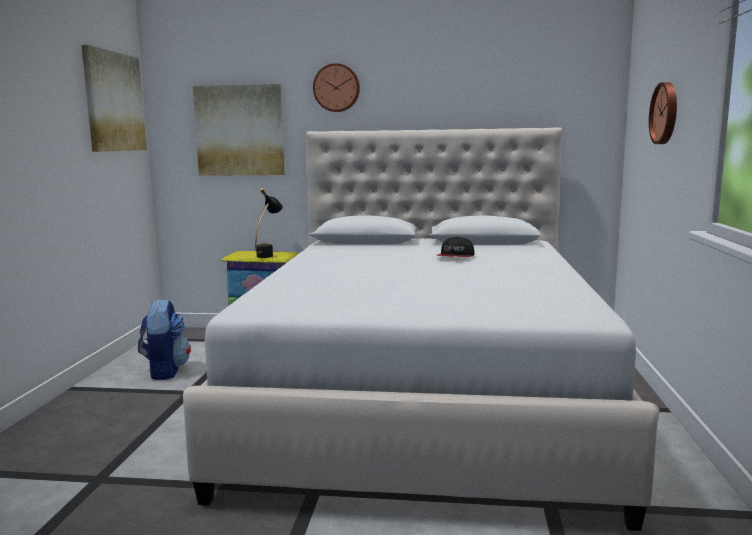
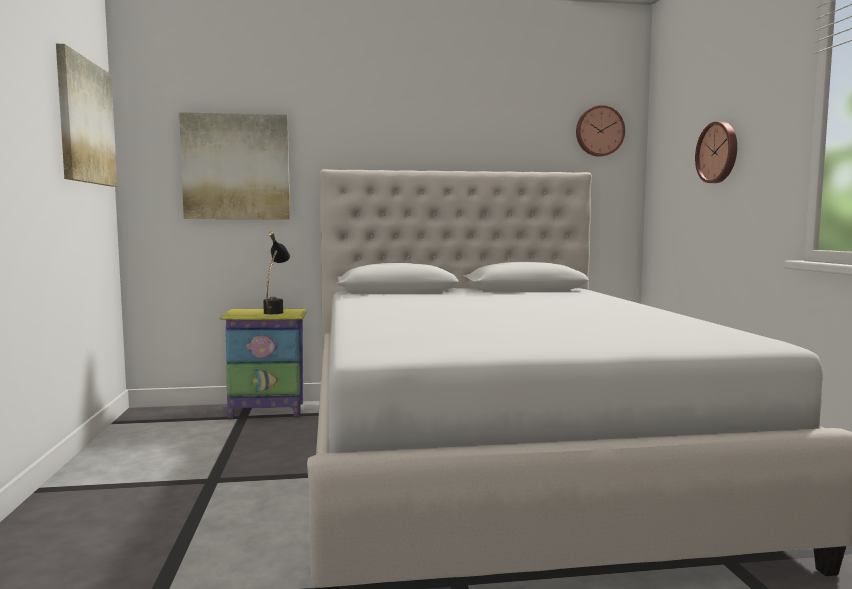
camera: 15 degrees left, 5 degrees down
(165, 371) = (163, 458): backpack -> none
(336, 88) = (353, 123): wall clock -> wall clock (599, 131)
(456, 257) = (522, 301): cap -> none

